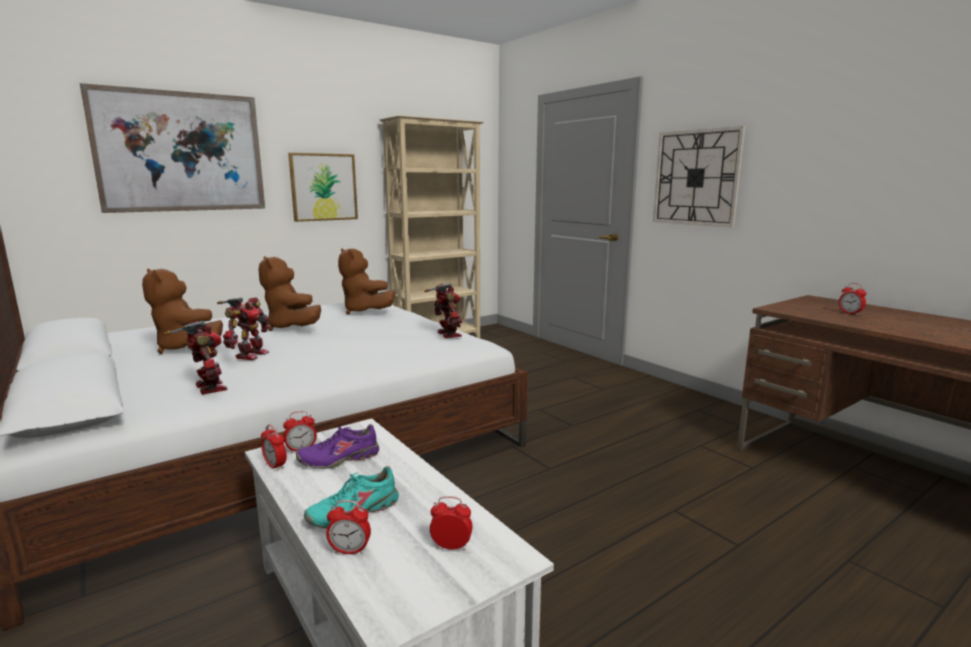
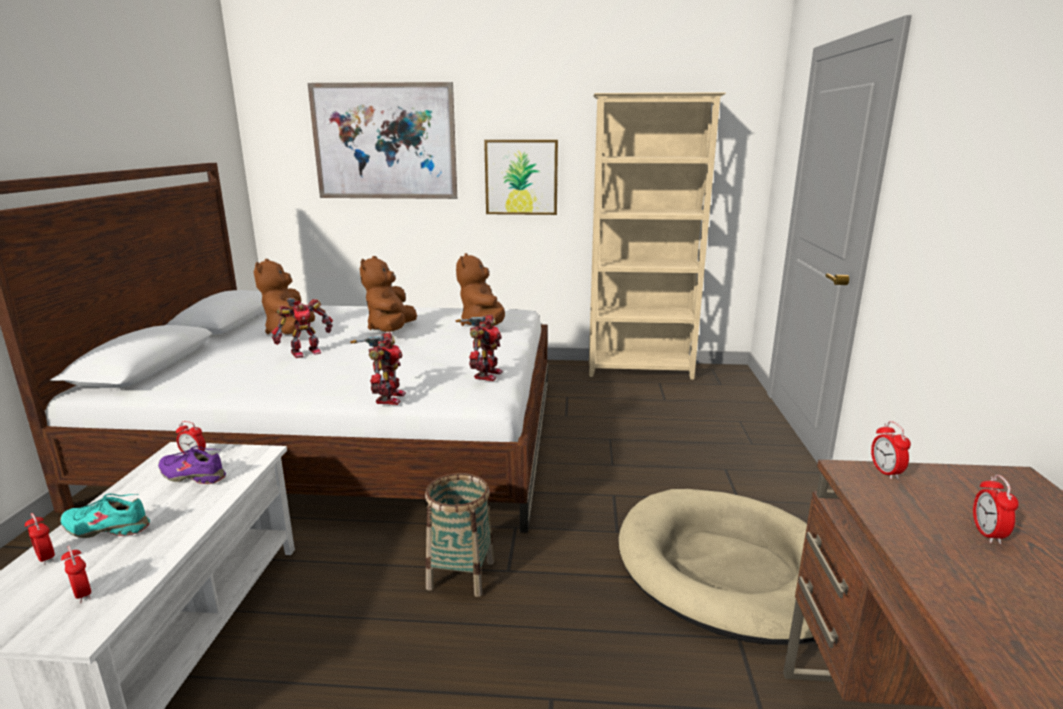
camera: 40 degrees right, 5 degrees up
(207, 388) = (223, 377): toy robot -> toy robot (387, 398)
(275, 466) = (156, 463): alarm clock -> alarm clock (885, 472)
(526, 483) = (461, 575): none -> basket
(651, 420) = (729, 569): none -> beige dog bed
(696, 178) = (937, 201): wall clock -> none

